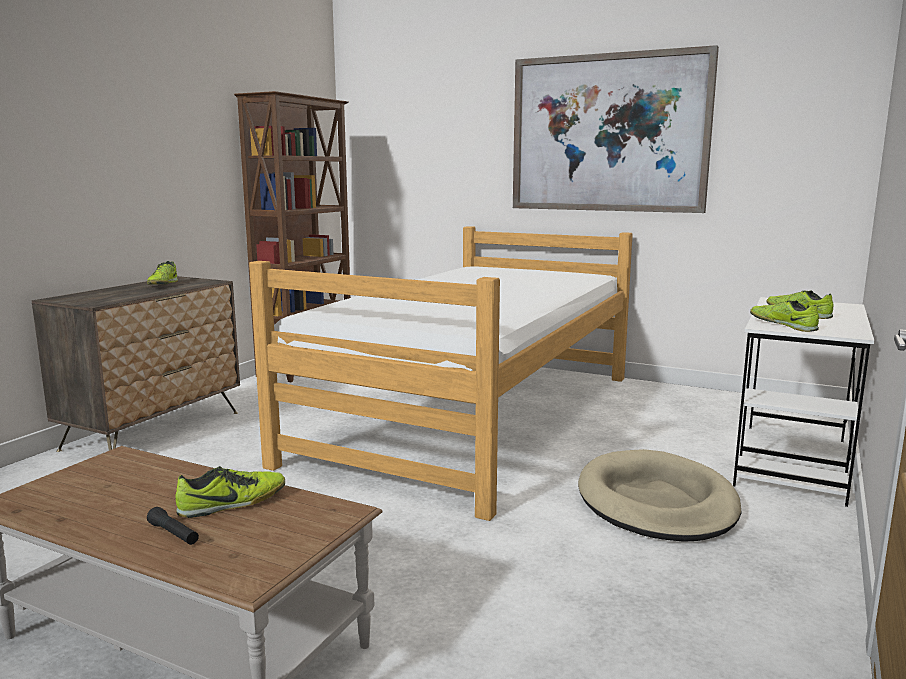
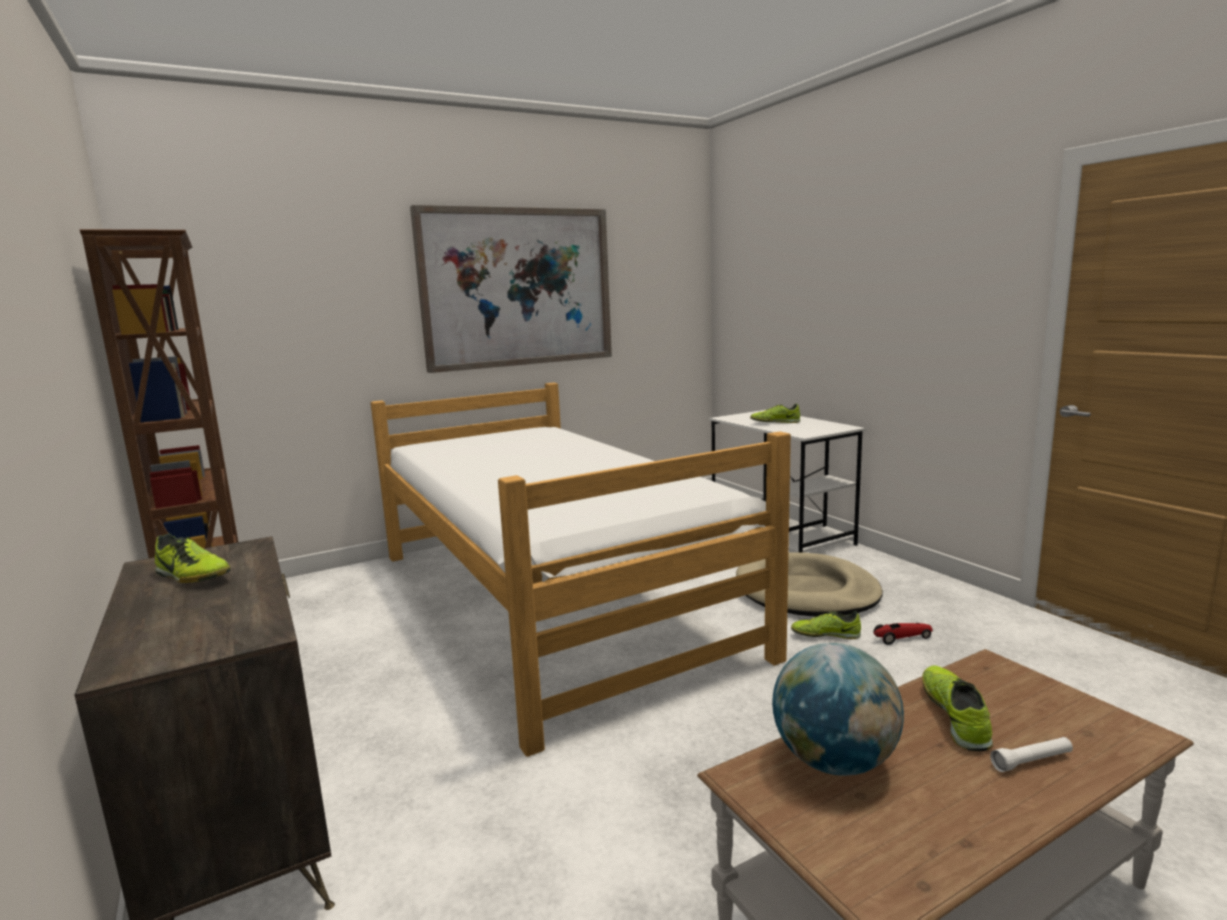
camera: 55 degrees left, 0 degrees up
(145, 474) = (834, 762): none -> globe
(174, 534) = (1031, 761): black flashlight -> white flashlight
(621, 570) = (901, 638): none -> toy car
(783, 325) = (805, 431): shoe -> shoe (825, 635)

